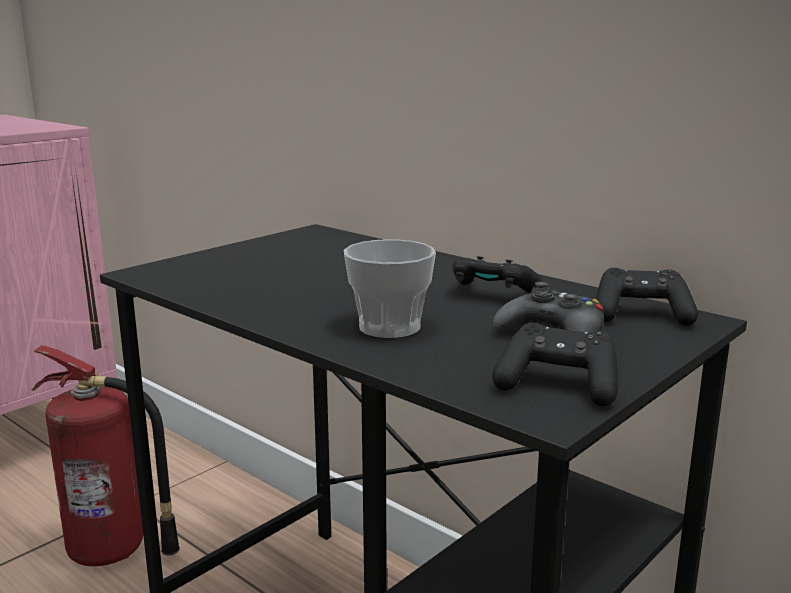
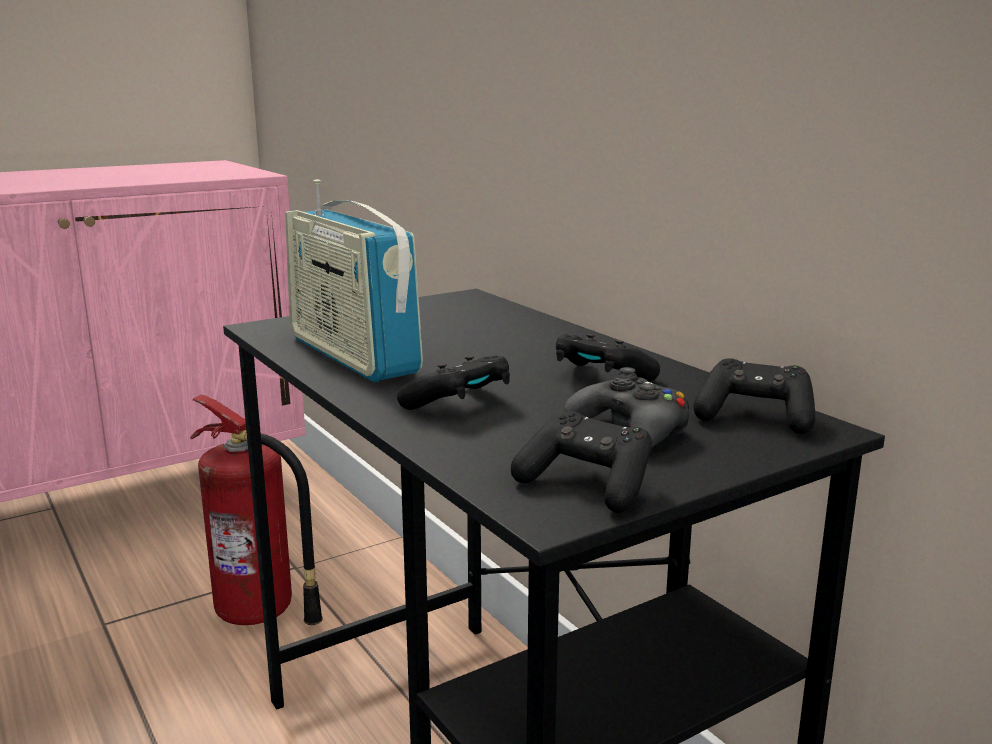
camera: 15 degrees right, 0 degrees up
(253, 292) = (352, 355): none -> radio
(389, 327) = (459, 404): cup -> black game controller

